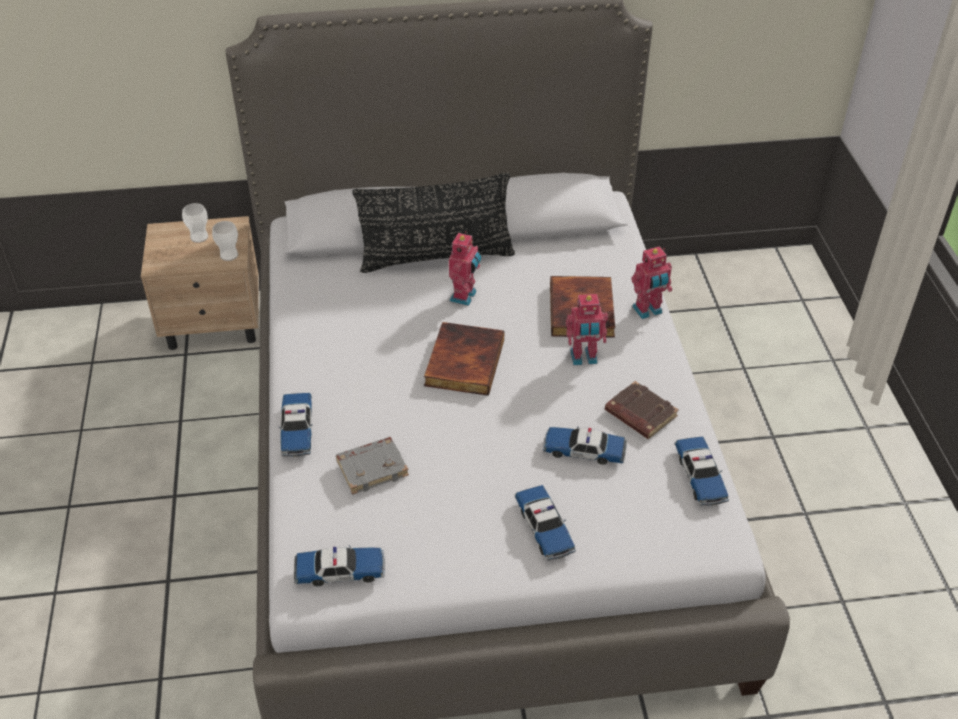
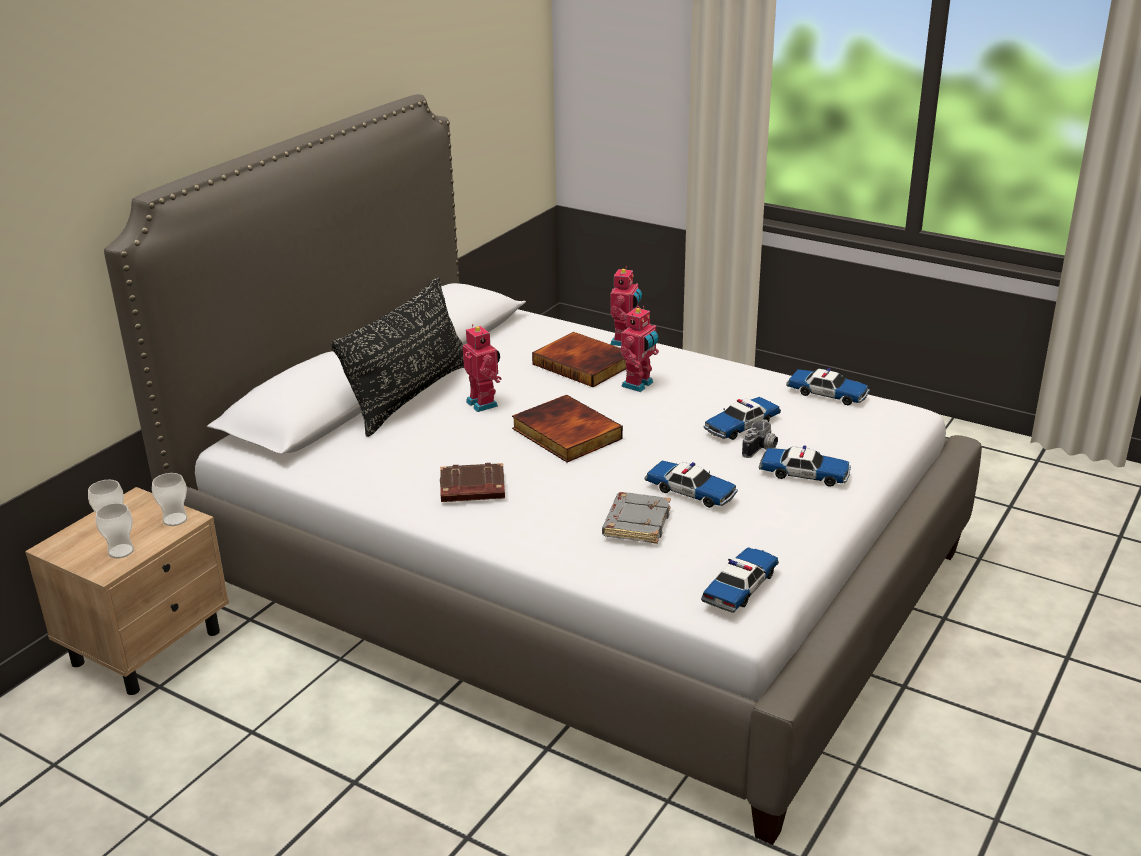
camera: 50 degrees left, 15 degrees down
(178, 258) = (121, 551): none -> cup
(297, 430) = (528, 546): toy car -> toy car (690, 492)
(557, 482) = (761, 450): none -> camera
(639, 414) = (732, 389): brown book -> brown book (472, 489)

